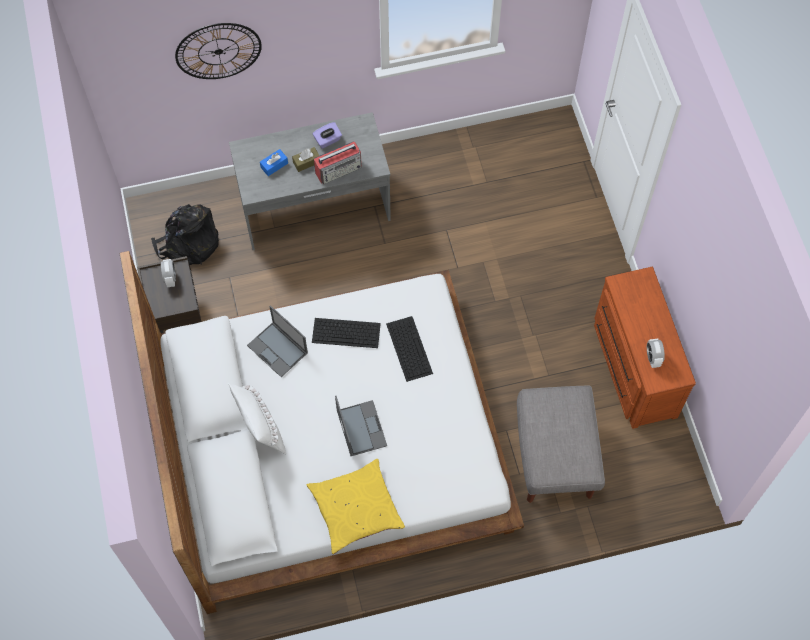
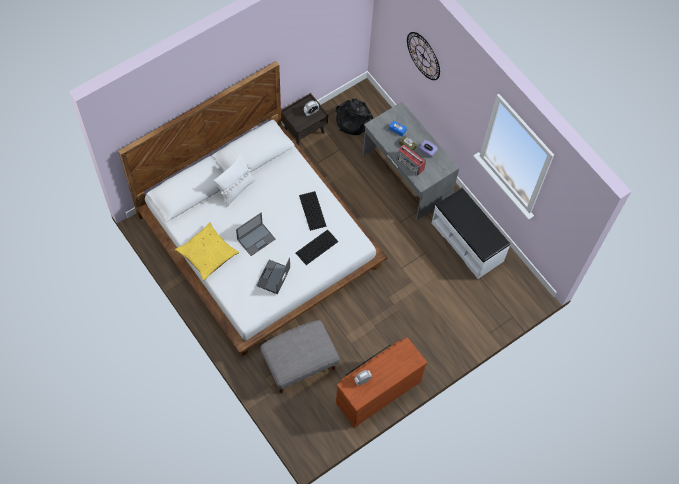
camera: 65 degrees right, 0 degrees up
(278, 349) = (287, 180): laptop -> laptop (273, 277)
(451, 171) = (467, 241): none -> white bench

